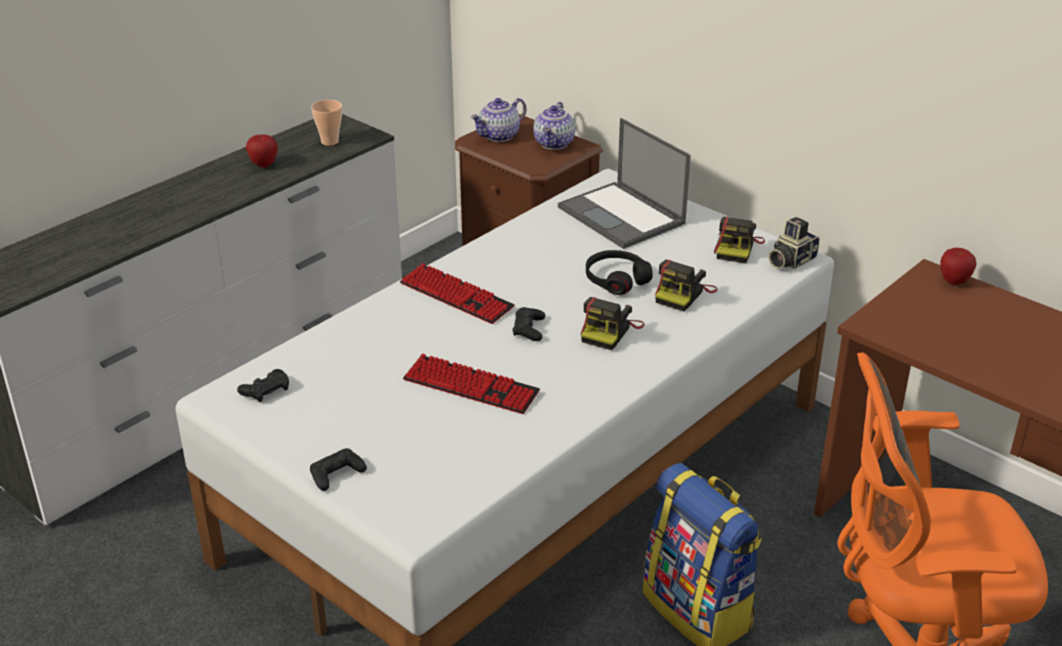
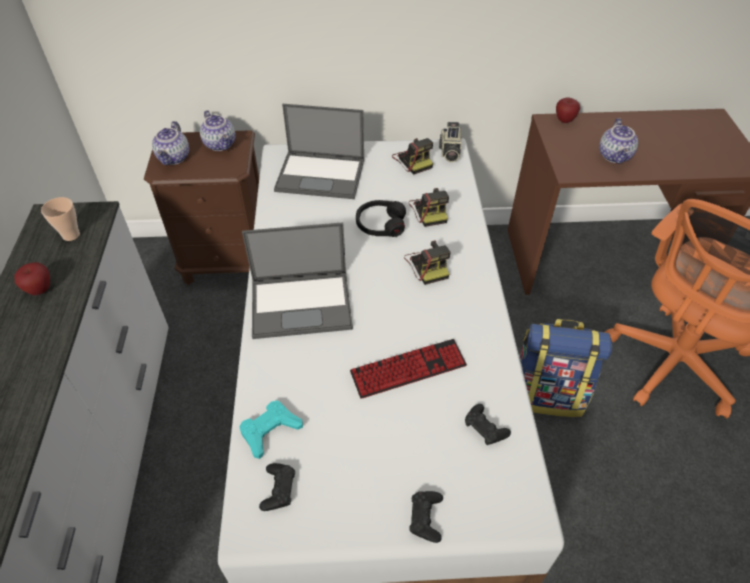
camera: 45 degrees left, 15 degrees up
(310, 356) = (270, 430): none -> turquoise game controller
(456, 296) = (302, 303): keyboard -> laptop
(529, 329) = (381, 297): black game controller -> black game controller (485, 428)
(957, 339) = (615, 156): none -> teapot

